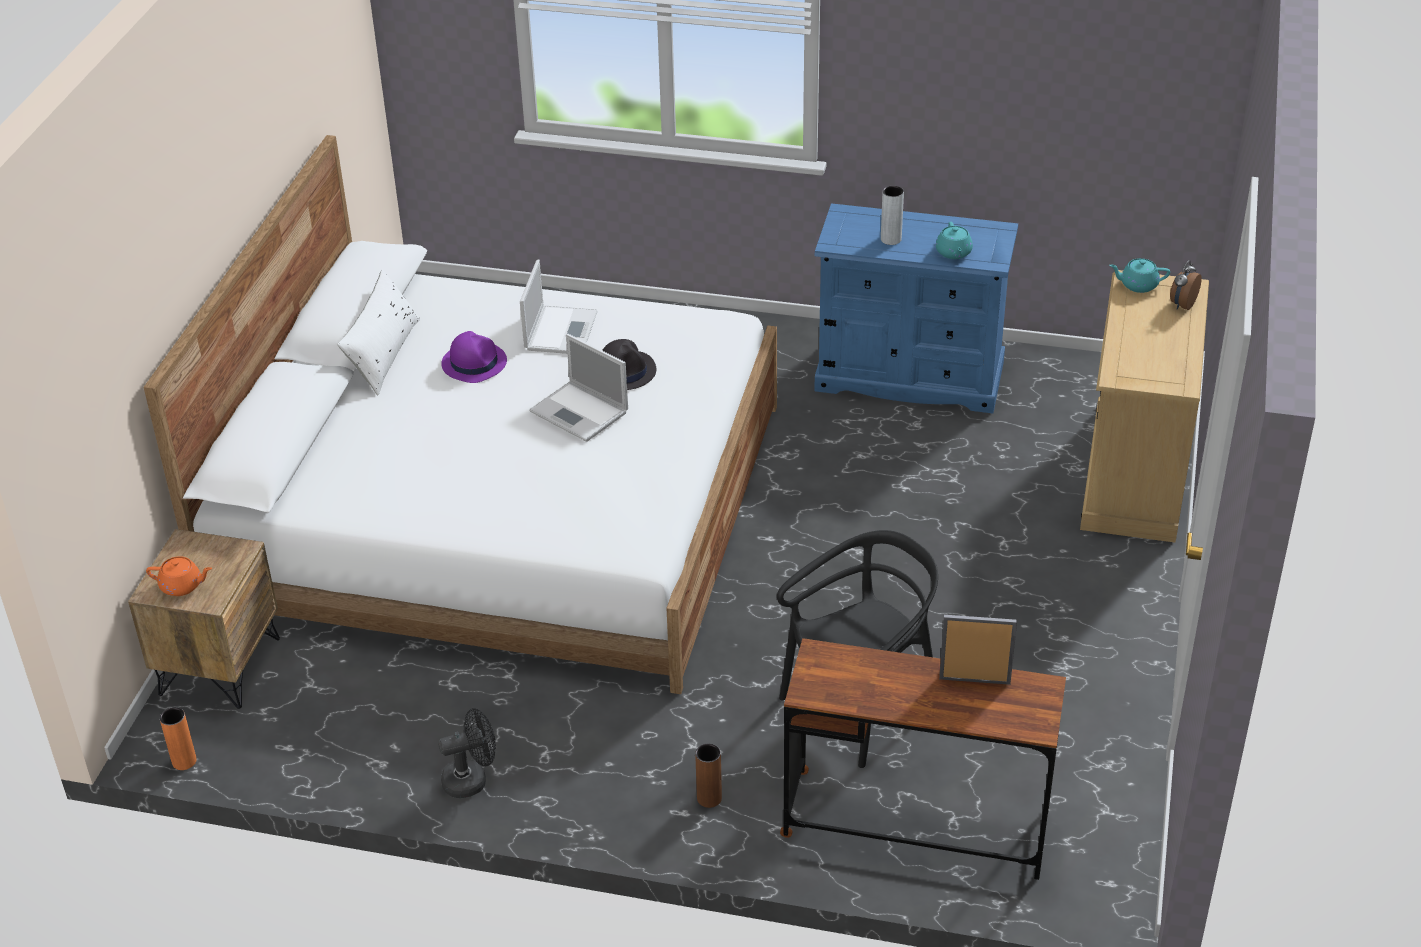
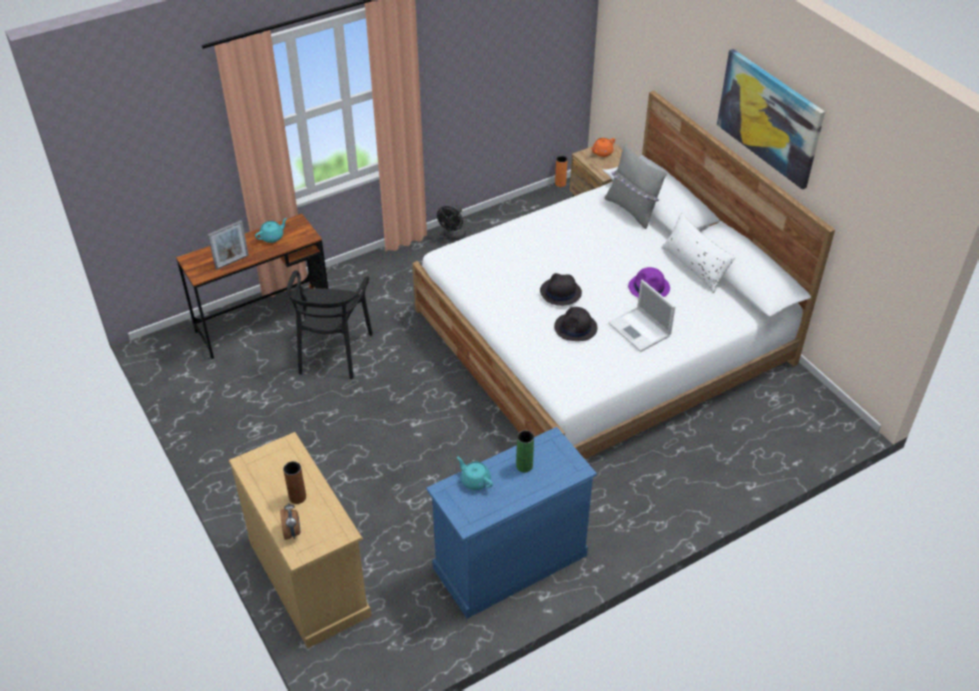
camera: 135 degrees right, 5 degrees up
(241, 140) = (769, 117): none -> picture
(322, 458) = (632, 210): none -> grey pillow
(580, 412) = (560, 292): laptop -> black hat
(709, 798) = (356, 282): brown vase -> brown vase (297, 497)
(891, 239) = (524, 466): grey vase -> green vase
(1138, 285) = (334, 531): turquoise teapot -> turquoise teapot (272, 237)

